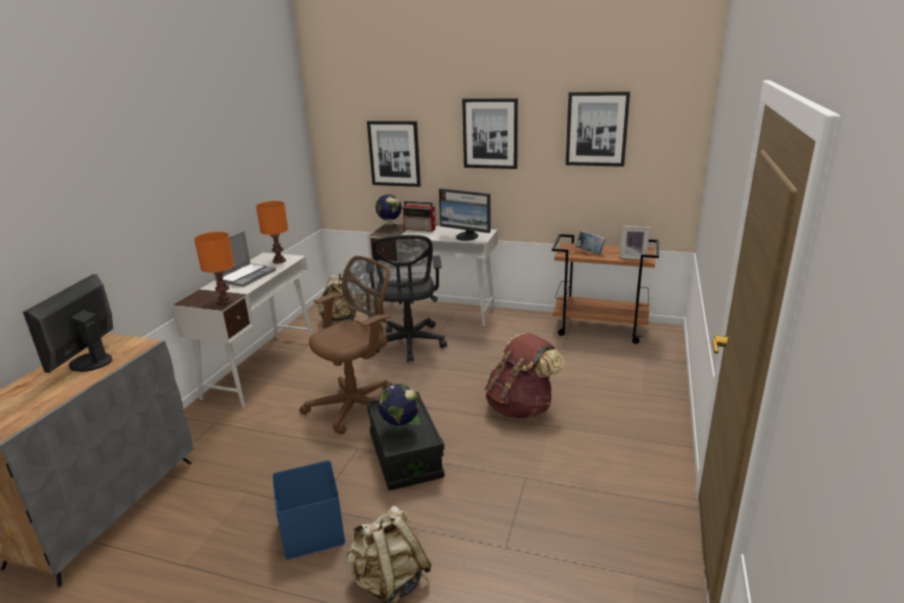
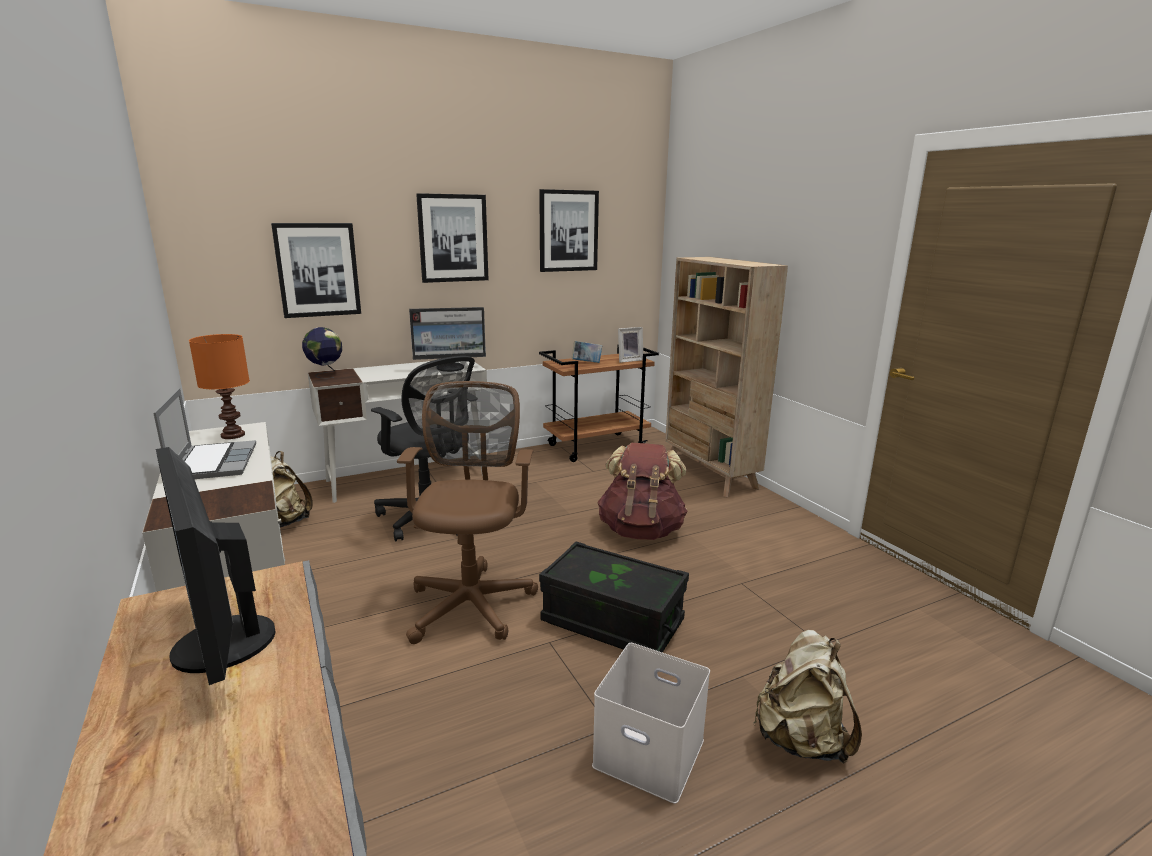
camera: 45 degrees left, 5 degrees down
(225, 301) = (254, 497): orange table lamp -> none
(311, 530) = (646, 753): blue storage box -> white storage box
(400, 430) = (626, 583): globe -> none
(420, 229) = (375, 370): radio -> none
(658, 386) = (710, 474): none -> beige bookcase

